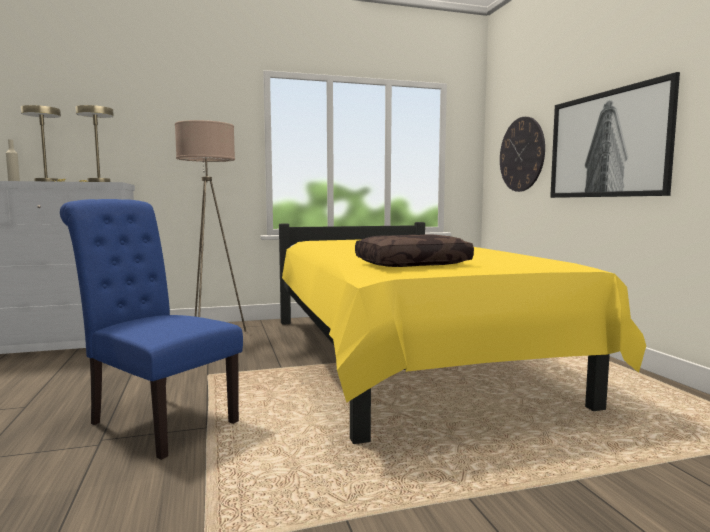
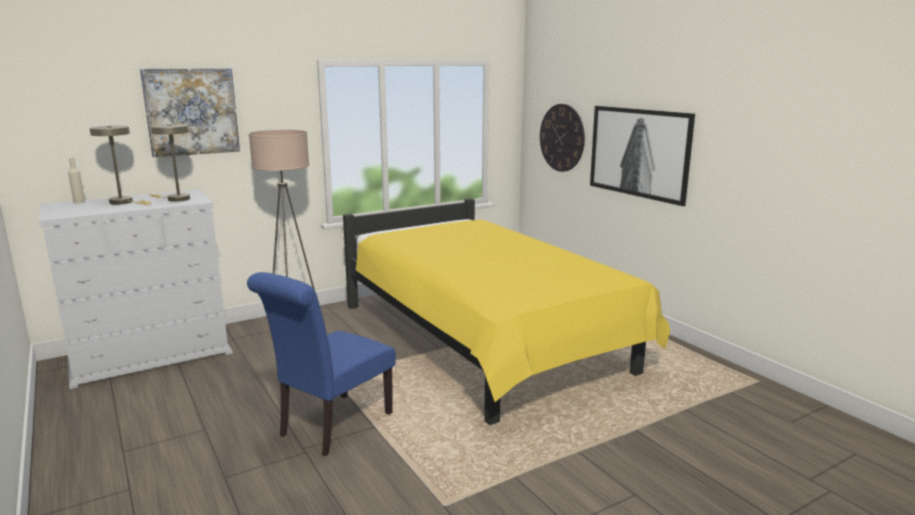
camera: 15 degrees left, 10 degrees up
(135, 110) = (191, 111): none -> picture
(157, 421) = (331, 427): blue chair -> blue chair turned 75 degrees counterclockwise
(412, 264) = (515, 287): brown pillow -> none

